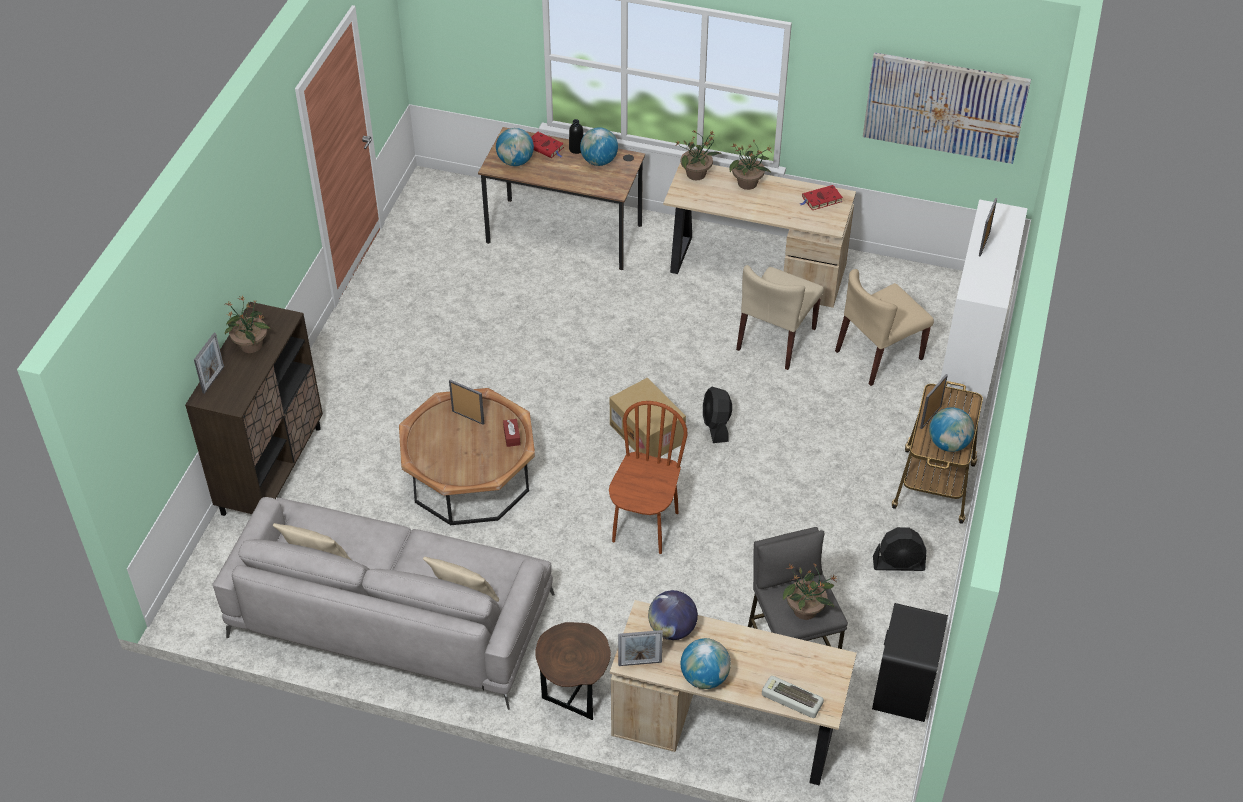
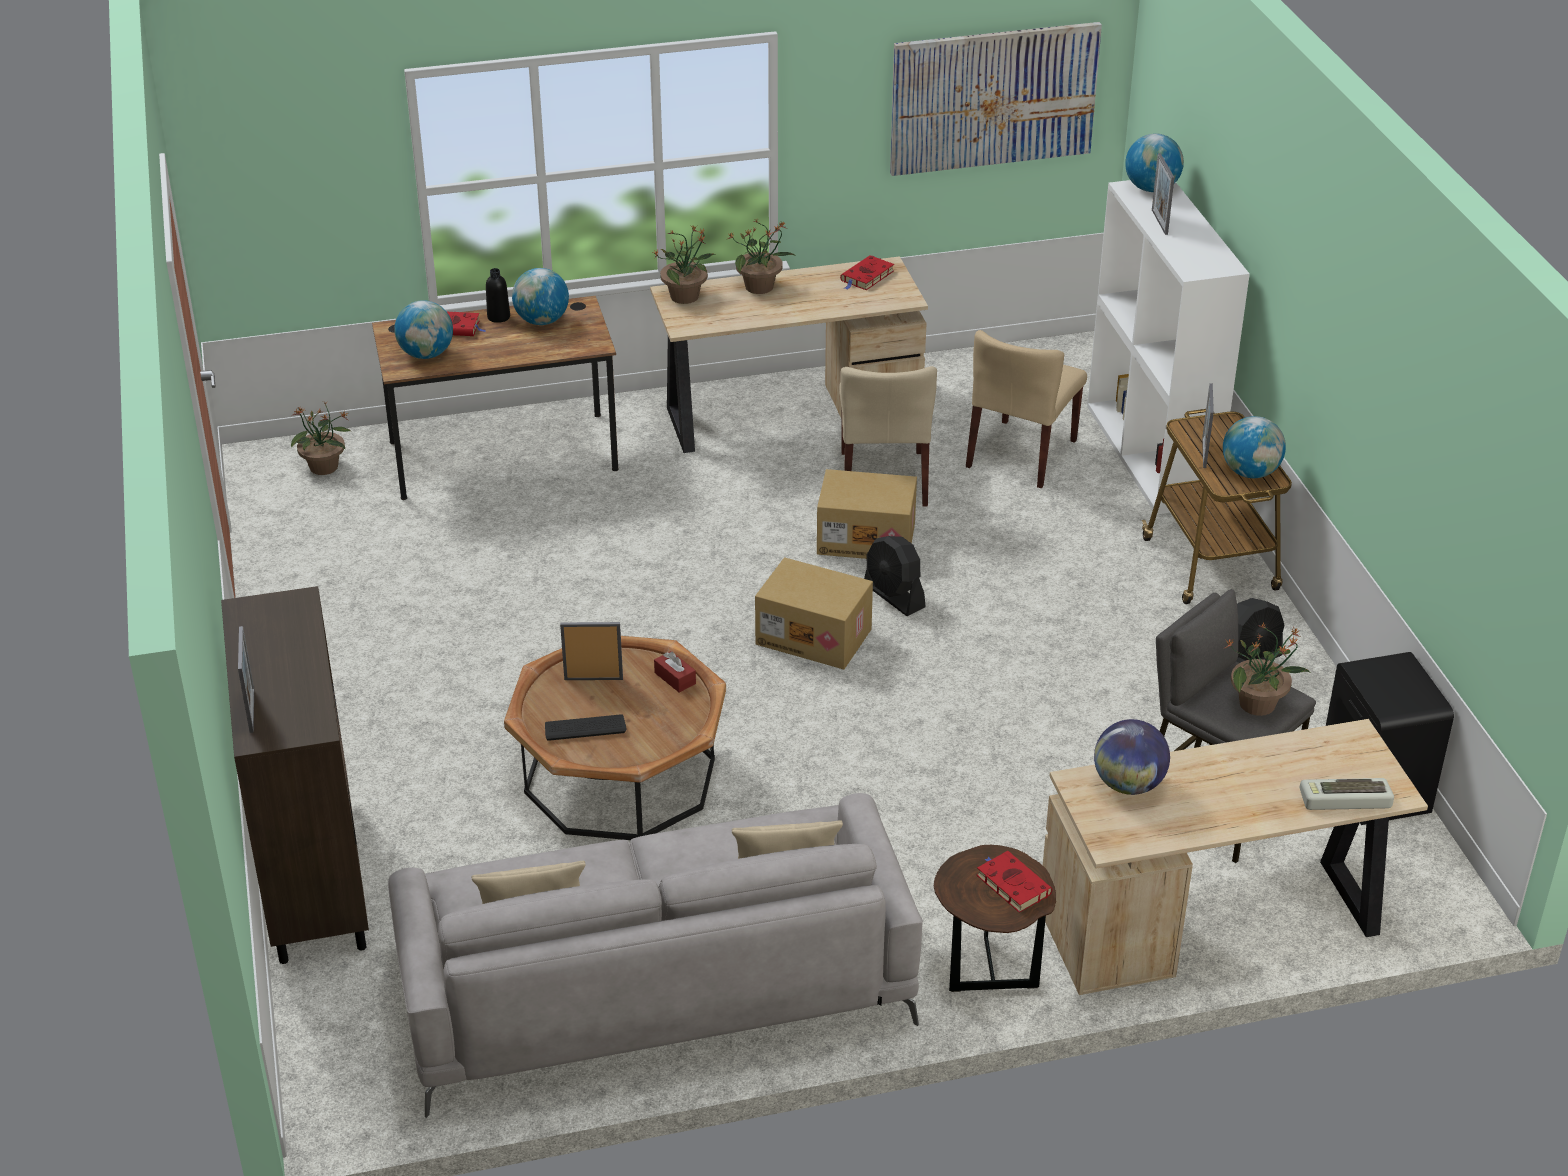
camera: 30 degrees left, 10 degrees down
(251, 345) = (273, 650): potted plant -> potted plant (324, 467)
(439, 447) = (585, 728): none -> keyboard
(583, 656) = (1011, 884): none -> red book
(640, 663) = (1125, 839): picture frame -> none
(644, 526) = (904, 740): brown chair -> none
(704, 677) = (1219, 820): globe -> globe (1151, 189)
(732, 378) = (867, 538): none -> cardboard box

